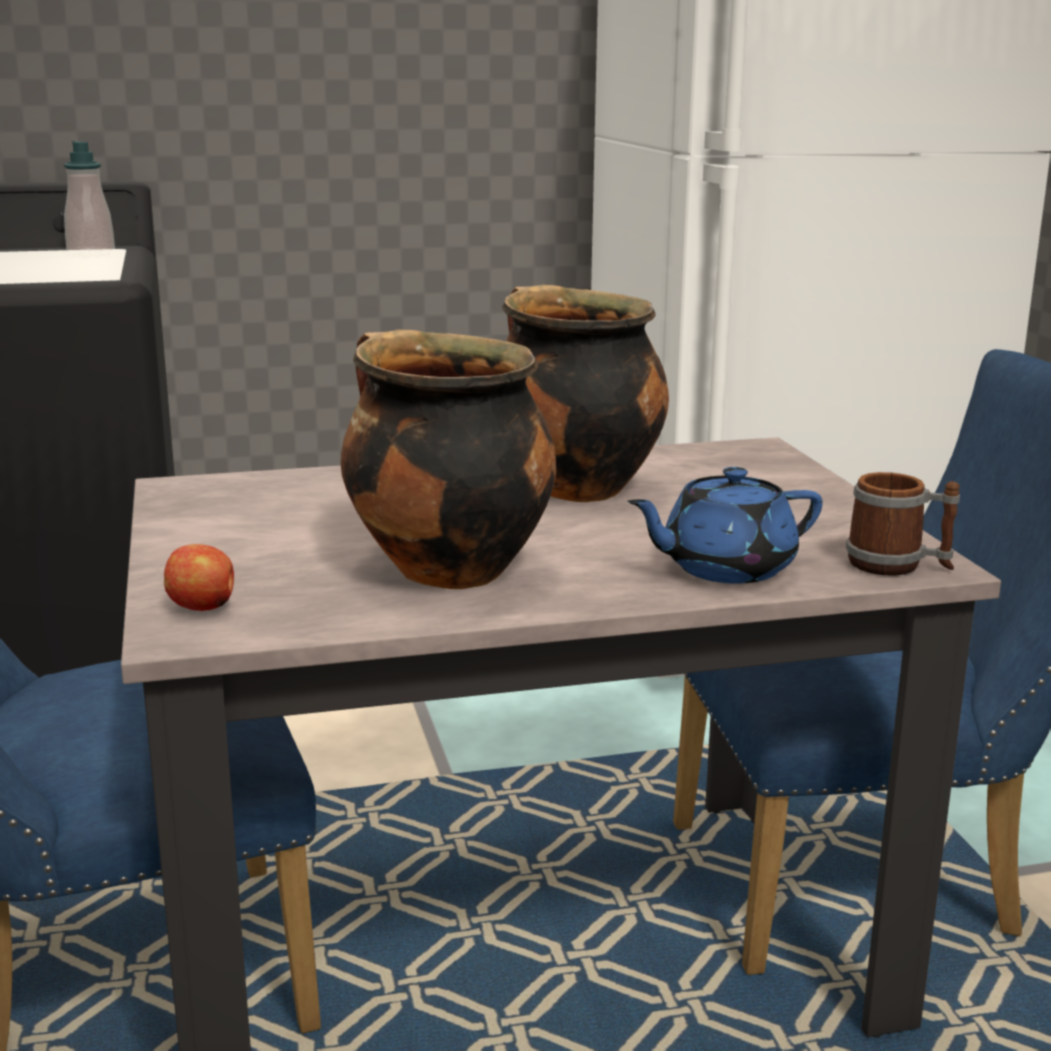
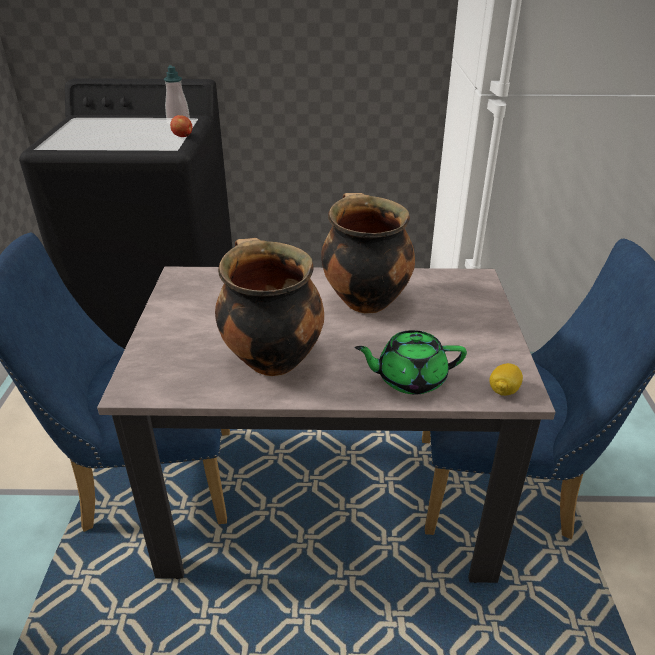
camera: 15 degrees right, 15 degrees up
(203, 607) = (149, 371): apple -> apple (183, 136)
(725, 568) = (409, 379): blue teapot -> green teapot
(898, 565) = (503, 391): mug -> lemon

